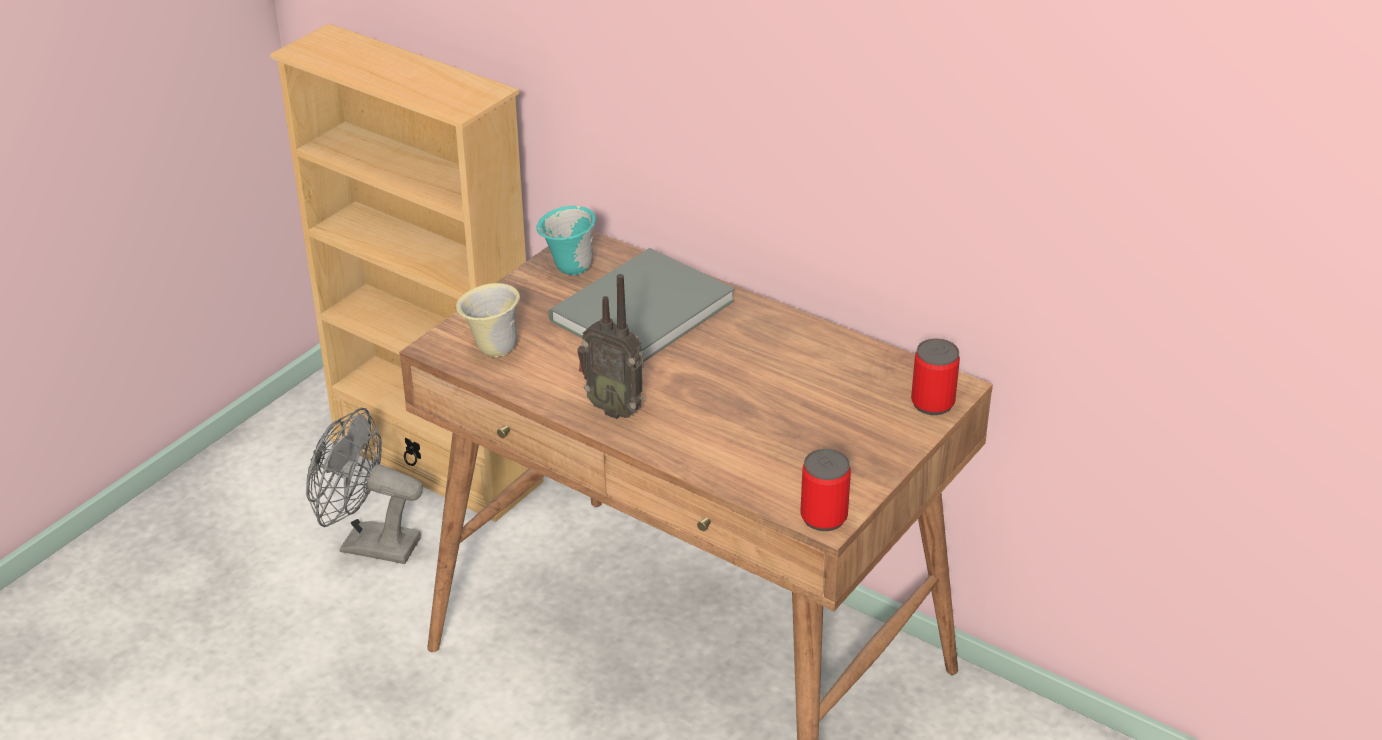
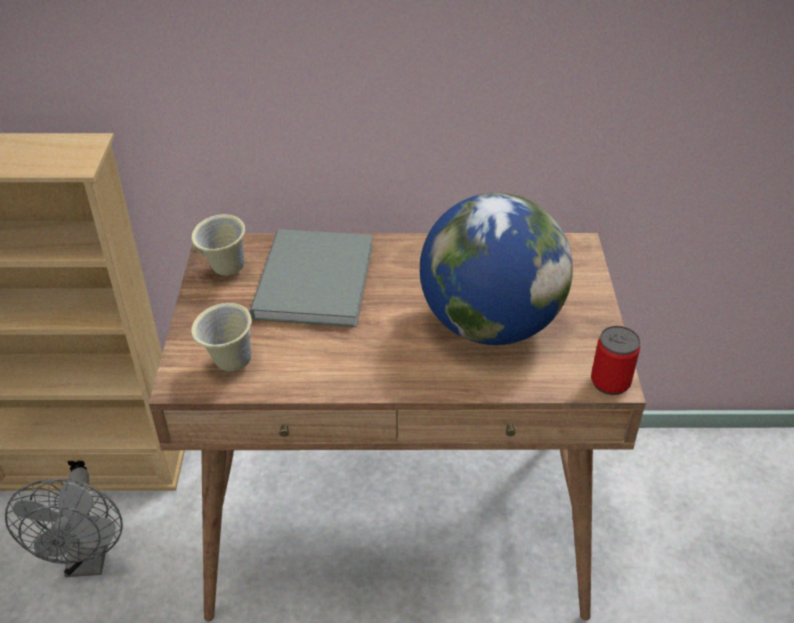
camera: 35 degrees left, 5 degrees up
(368, 544) = (88, 560): grey fan -> grey fan turned 75 degrees counterclockwise
(568, 270) = (224, 272): turquoise mug -> beige mug
(615, 408) = (376, 368): radio -> none
(765, 419) = (490, 325): none -> globe
(932, 403) = (580, 262): can -> none

